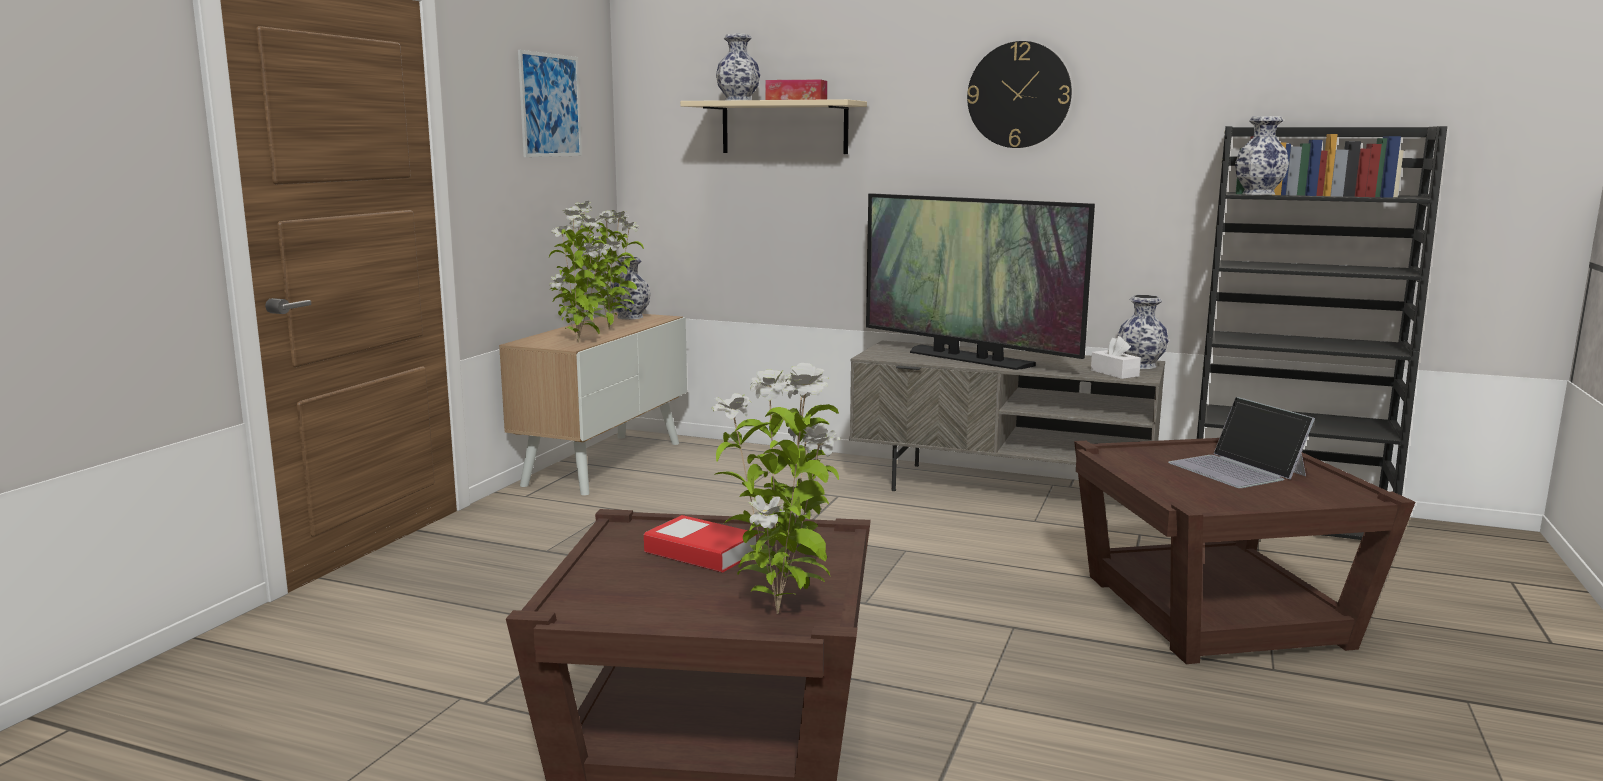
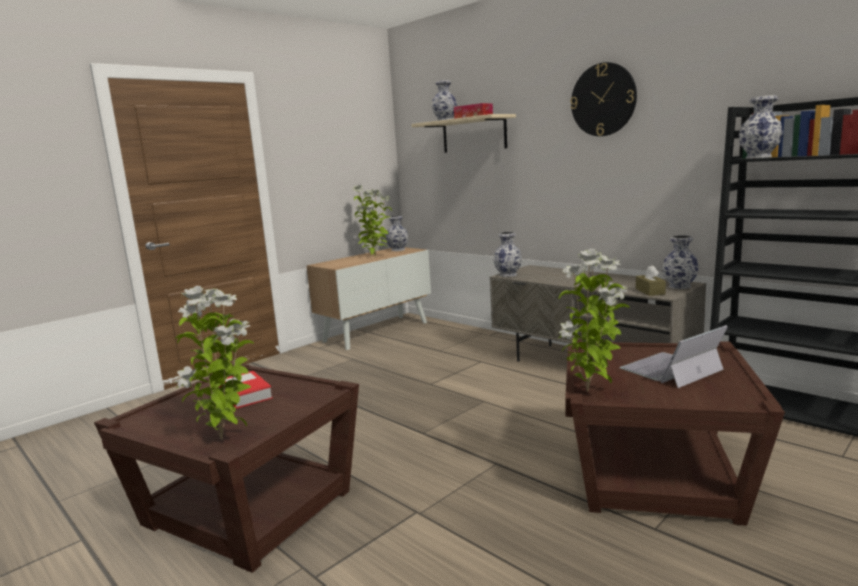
camera: 25 degrees right, 0 degrees up
(550, 105) = (343, 133): picture -> none
(580, 342) = (346, 264): potted plant -> potted plant (590, 391)
(875, 355) = (507, 275): none -> vase
(968, 359) = (563, 278): television -> none
(1114, 373) = (650, 291): white tissue box -> brown tissue box
(1237, 469) = (671, 369): laptop -> laptop turned 60 degrees clockwise

